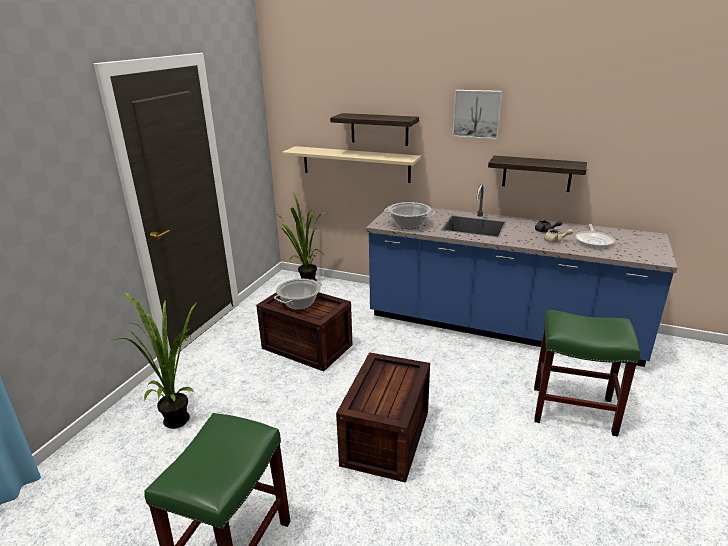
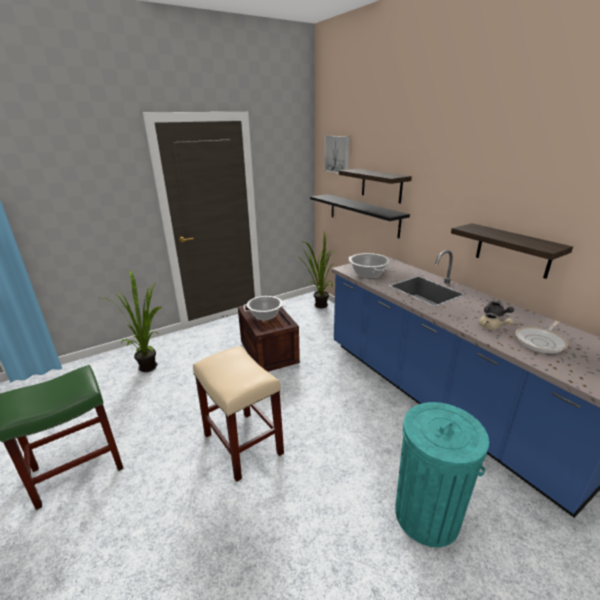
camera: 35 degrees right, 0 degrees up
(355, 164) = (363, 214): beige shelf -> black shelf
(386, 436) = (244, 444): crate -> beige stool
(477, 114) = (461, 177): picture -> picture (338, 154)
(572, 410) = (426, 515): green stool -> turquoise trash can

